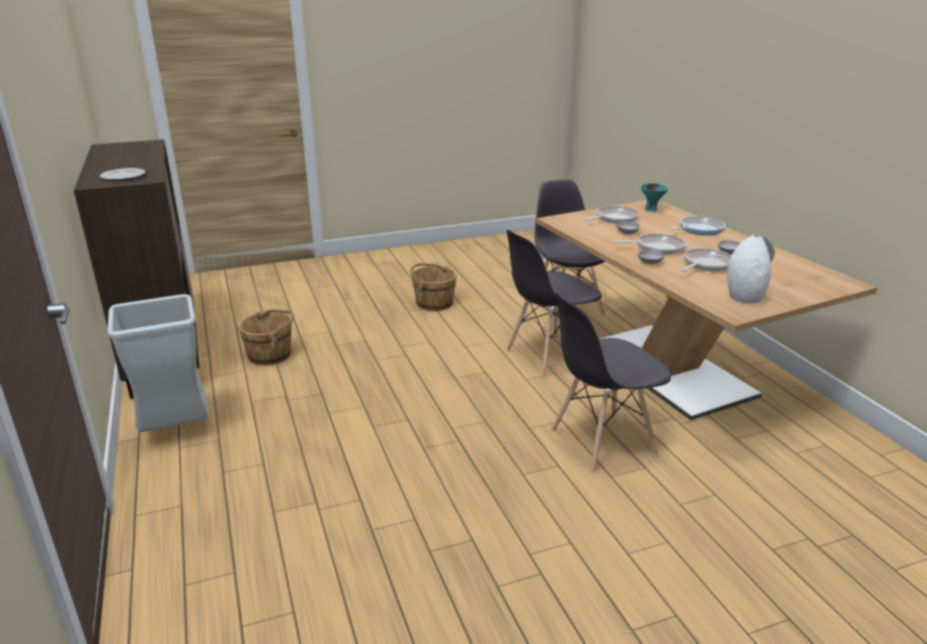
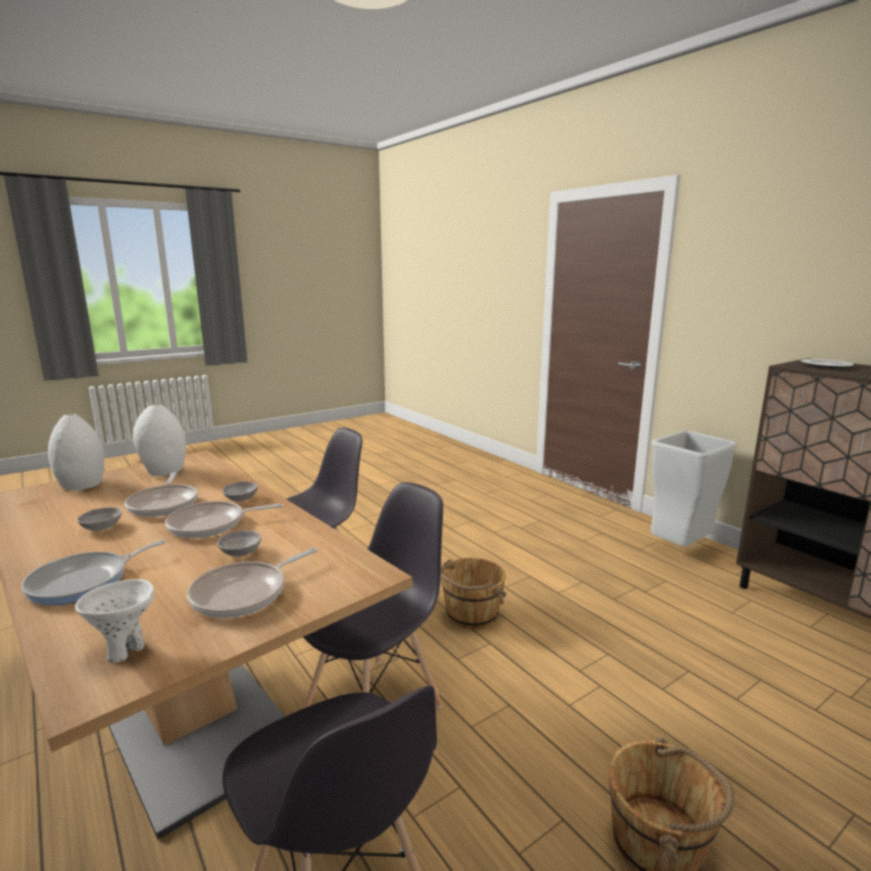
camera: 165 degrees right, 10 degrees down
(270, 355) = (741, 638): brown bucket -> brown bucket (471, 614)
(651, 209) = (125, 650): turquoise bowl -> white bowl
(706, 265) = (164, 504): frying pan -> frying pan turned 45 degrees counterclockwise
(803, 289) = (81, 485): none -> white vase

